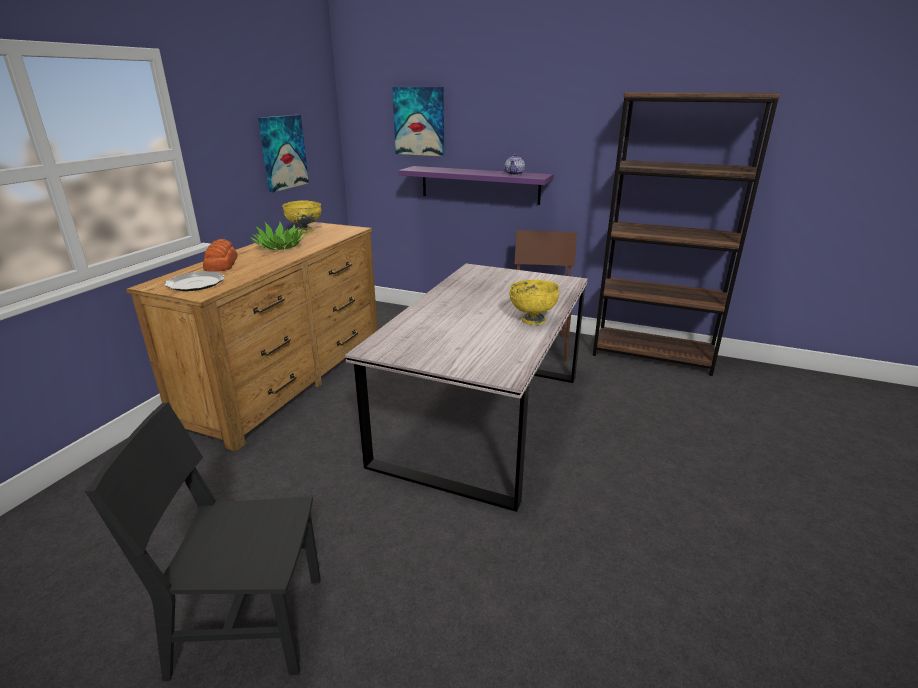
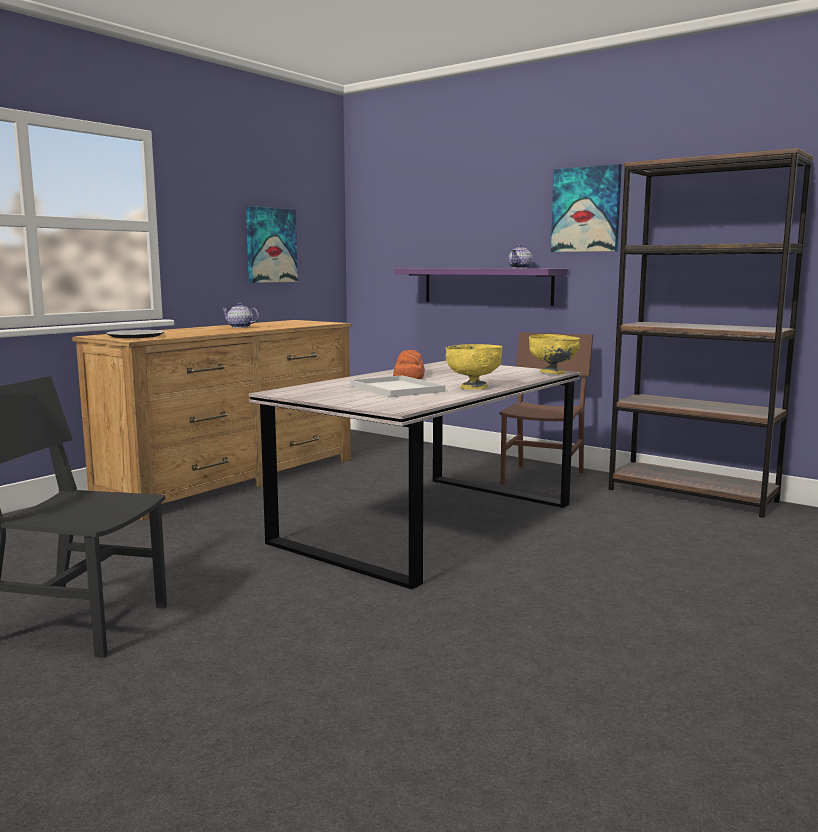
camera: 15 degrees right, 15 degrees down
(221, 264) = (171, 331): bread -> bread (408, 375)
(280, 247) = (240, 327): potted plant -> teapot
(304, 231) = (277, 322): yellow bowl -> yellow bowl (552, 373)
(419, 121) = (425, 218): picture -> picture (586, 209)
(473, 329) = (398, 389): none -> white tray

